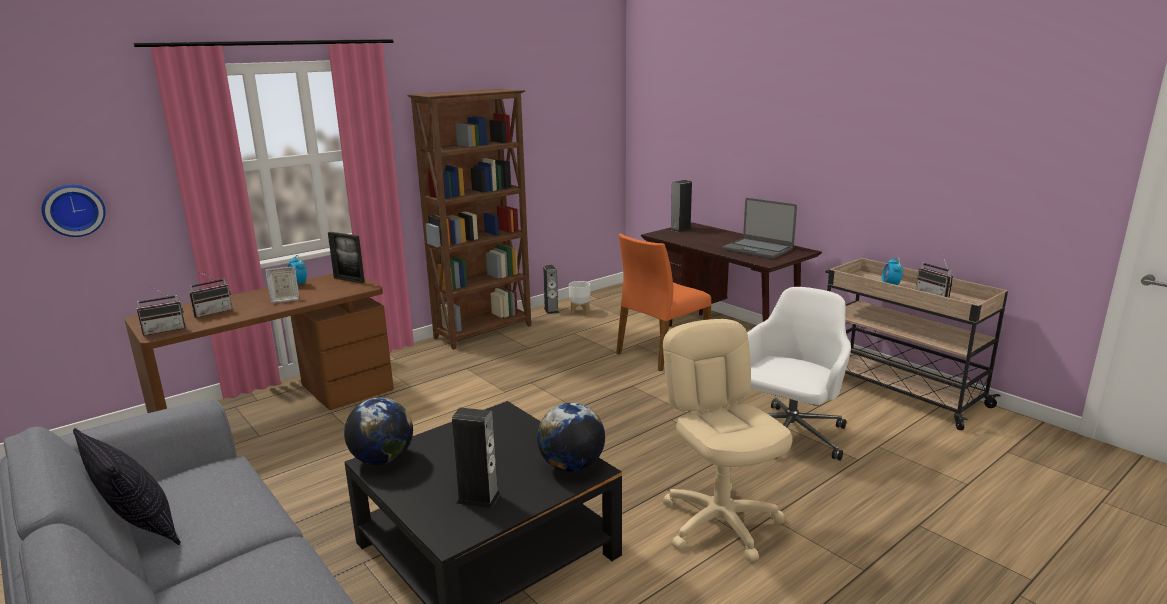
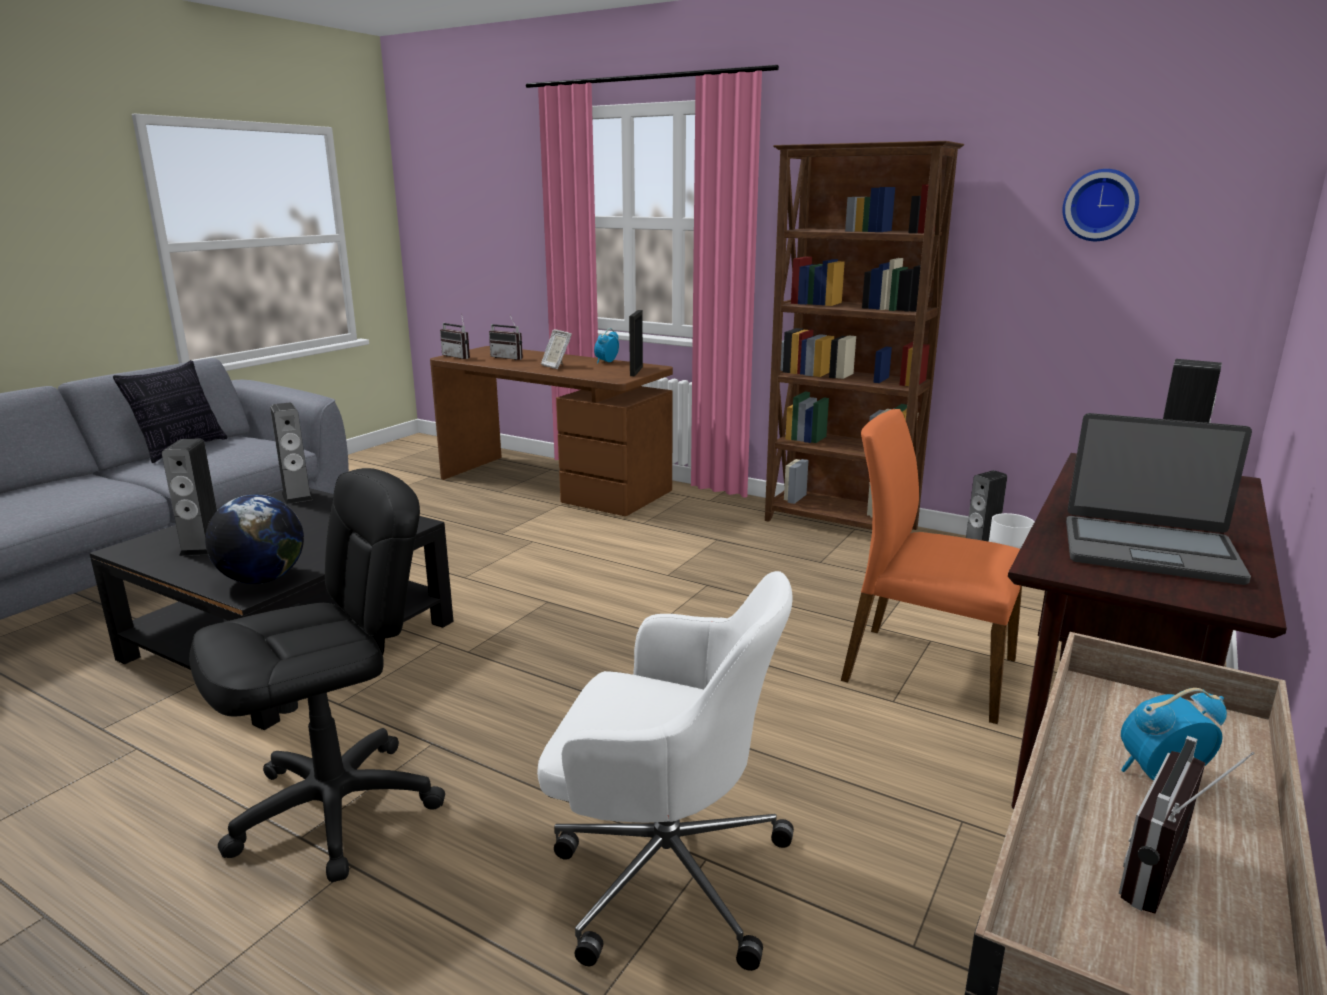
camera: 70 degrees right, 0 degrees up
(73, 210) = (488, 242): wall clock -> wall clock (1100, 205)
(382, 459) = (297, 496): globe -> speaker
(720, 523) = (336, 809): beige office chair -> black office chair
(758, 249) = (1149, 550): laptop -> laptop turned 90 degrees counterclockwise

